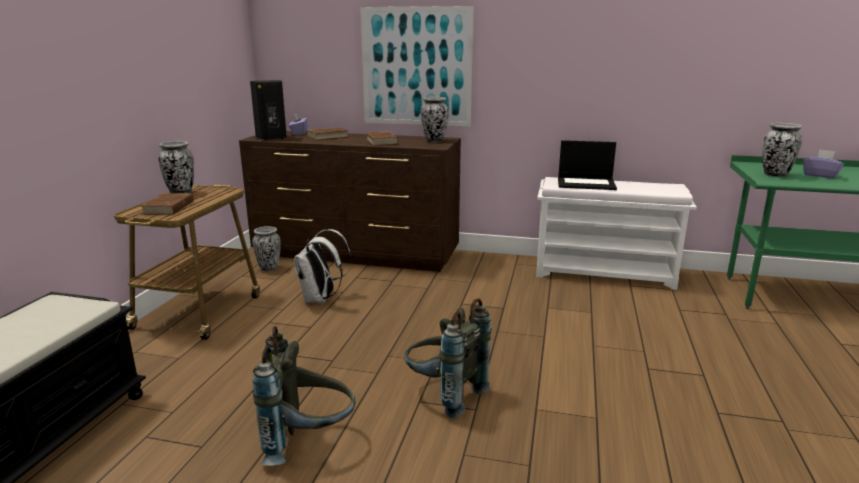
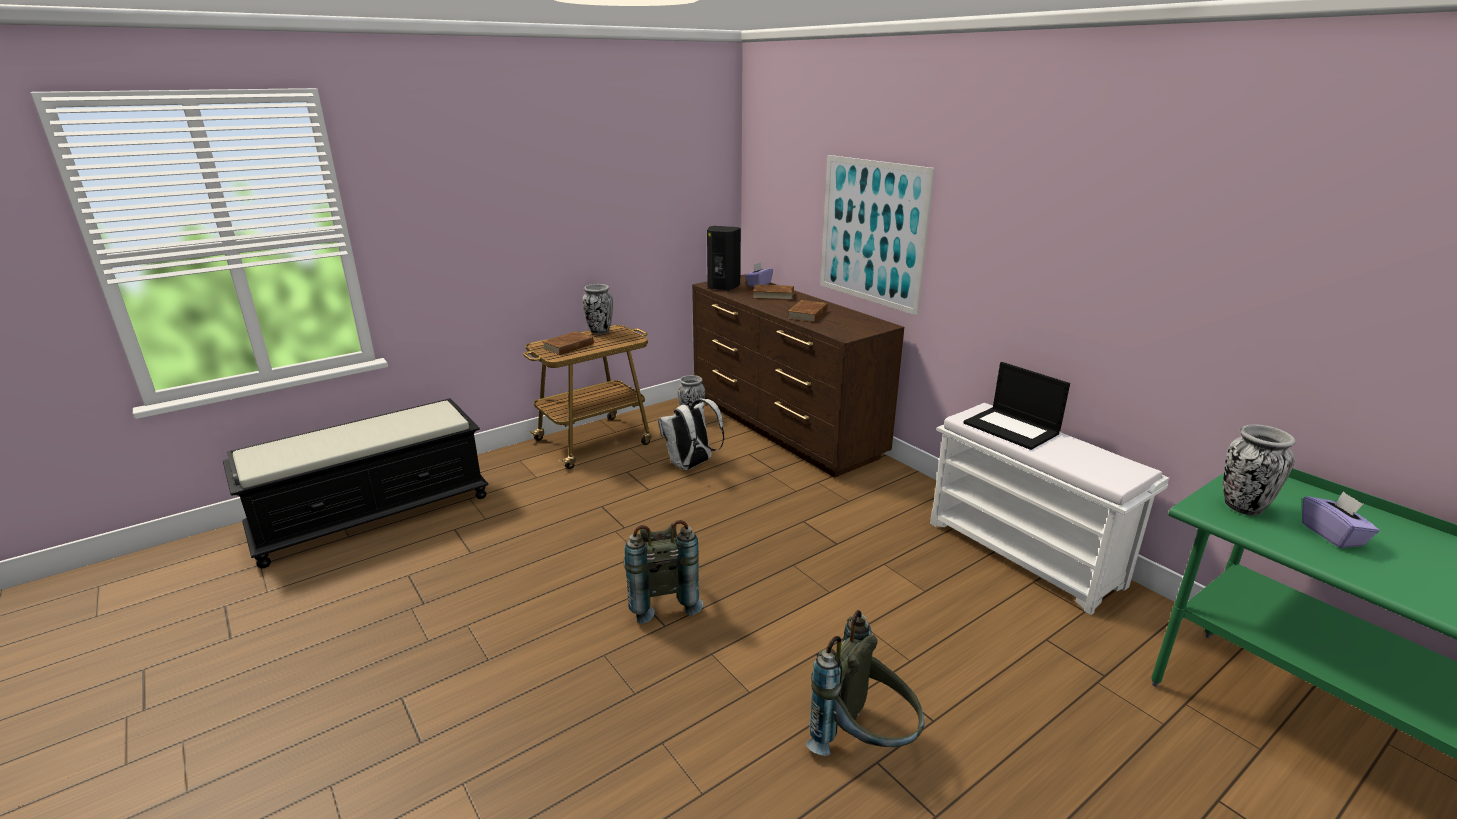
camera: 40 degrees right, 5 degrees up
(309, 442) = (526, 585): grey backpack -> grey backpack (864, 743)
(434, 141) = (862, 326): vase -> none

